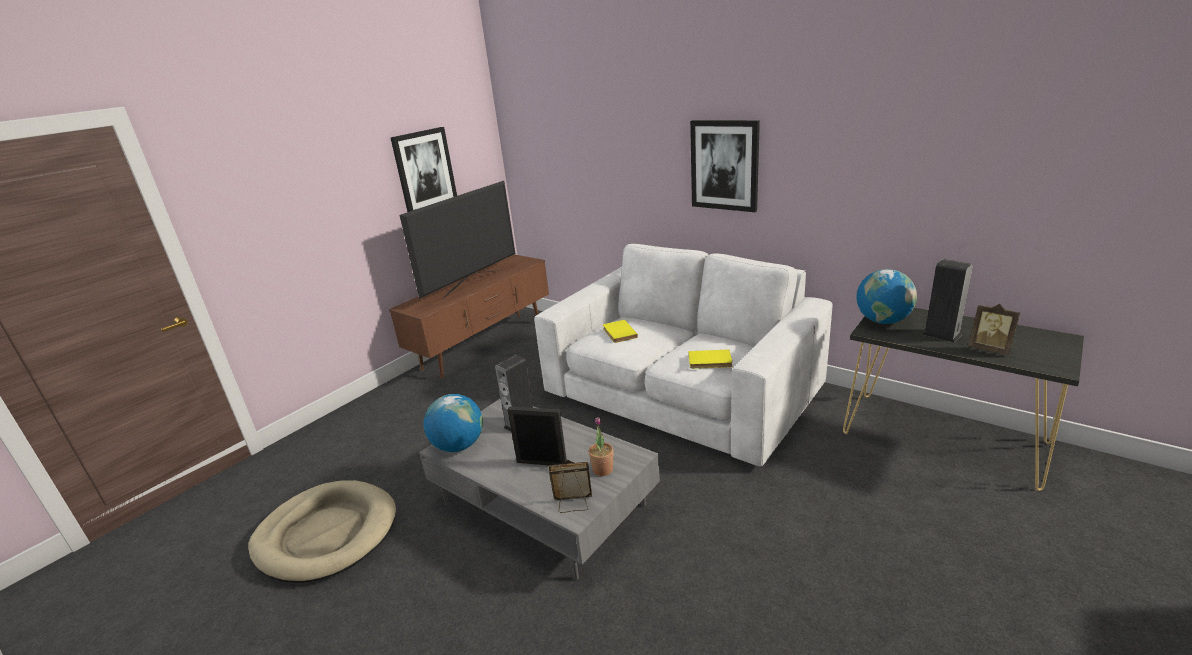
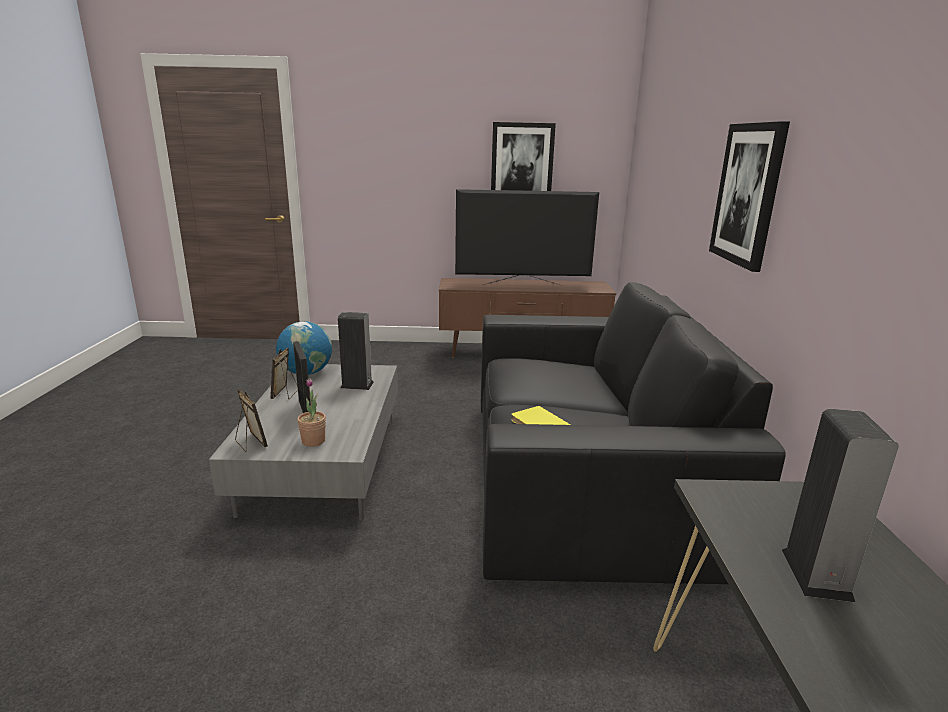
camera: 50 degrees right, 5 degrees down
(326, 534) = (237, 394): beige dog bed -> none
(618, 333) = (537, 366): yellow book -> none
(682, 391) = (584, 477): white sofa -> black sofa
(883, 321) = (770, 500): globe -> none
(989, 349) = (848, 653): picture frame -> picture frame (285, 394)

